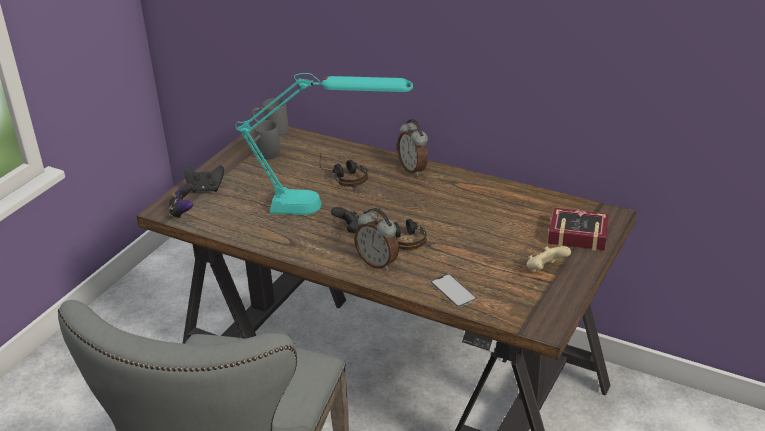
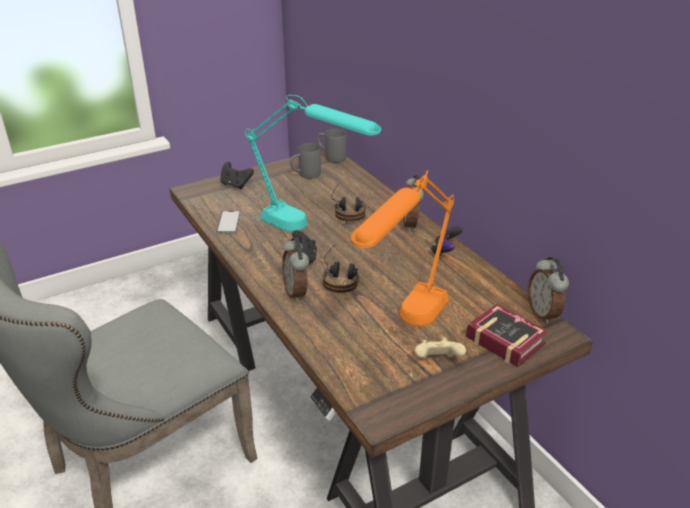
camera: 30 degrees right, 0 degrees up
(182, 212) = (201, 196): game controller -> game controller (444, 251)
(453, 291) = (332, 344): phone -> phone (229, 222)
(497, 257) = (405, 330): none -> orange table lamp
(585, 203) = (543, 313): none -> alarm clock

